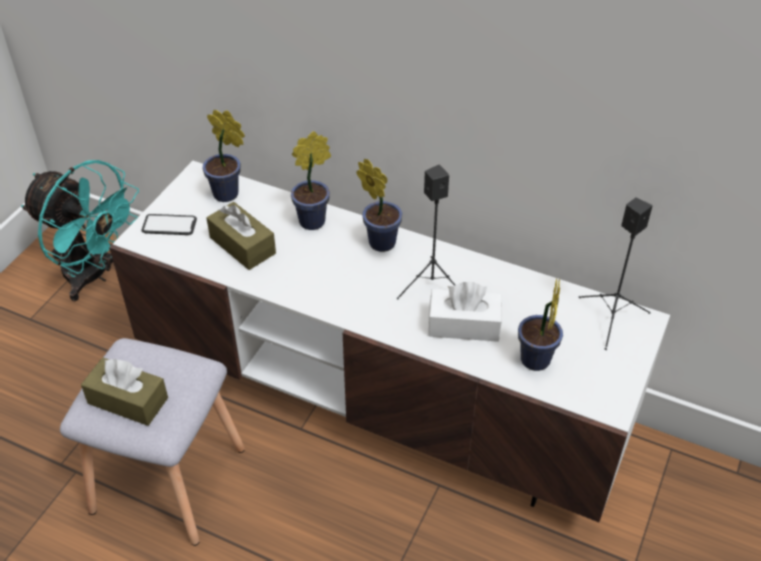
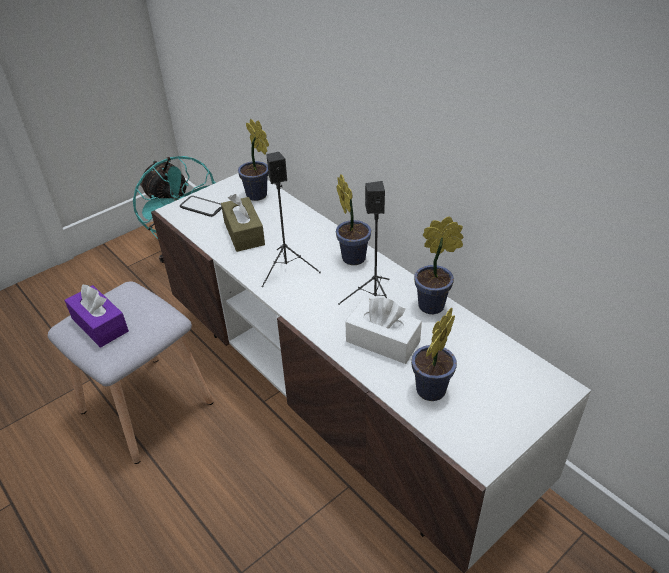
camera: 25 degrees right, 5 degrees down
(128, 400) = (100, 325): brown tissue box -> purple tissue box
(315, 220) = (311, 229): potted plant -> potted plant (435, 305)
(612, 319) = (527, 376): black speaker -> black speaker (287, 269)

